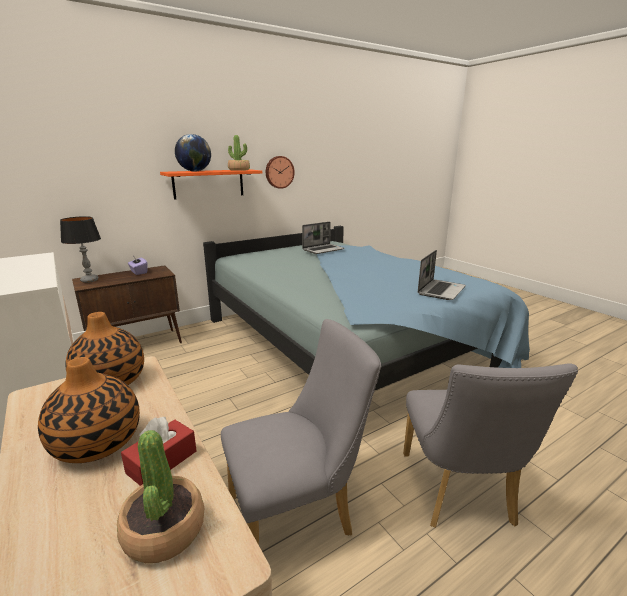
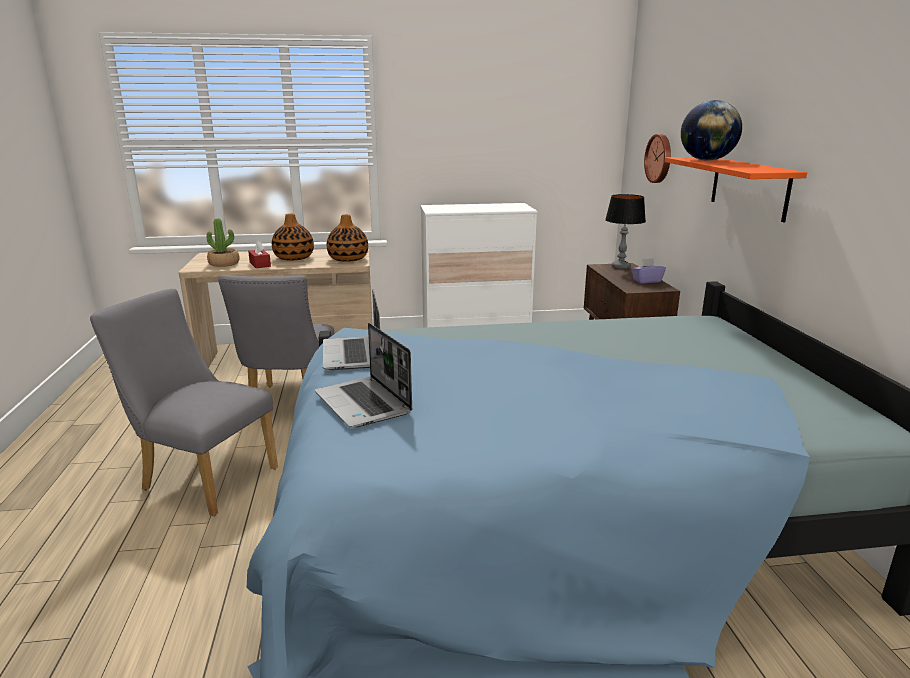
camera: 115 degrees right, 0 degrees up
(239, 170) = (755, 168): potted plant -> none
(279, 172) = (858, 190): wall clock -> wall clock (659, 158)
(323, 249) = (722, 377): laptop -> laptop (353, 355)

